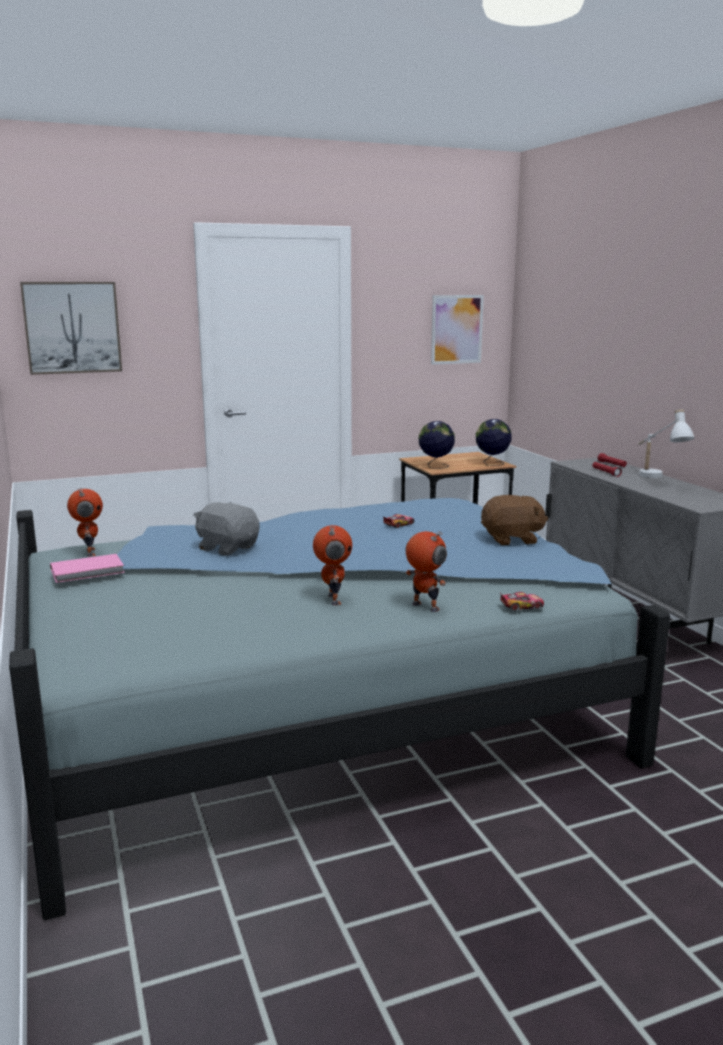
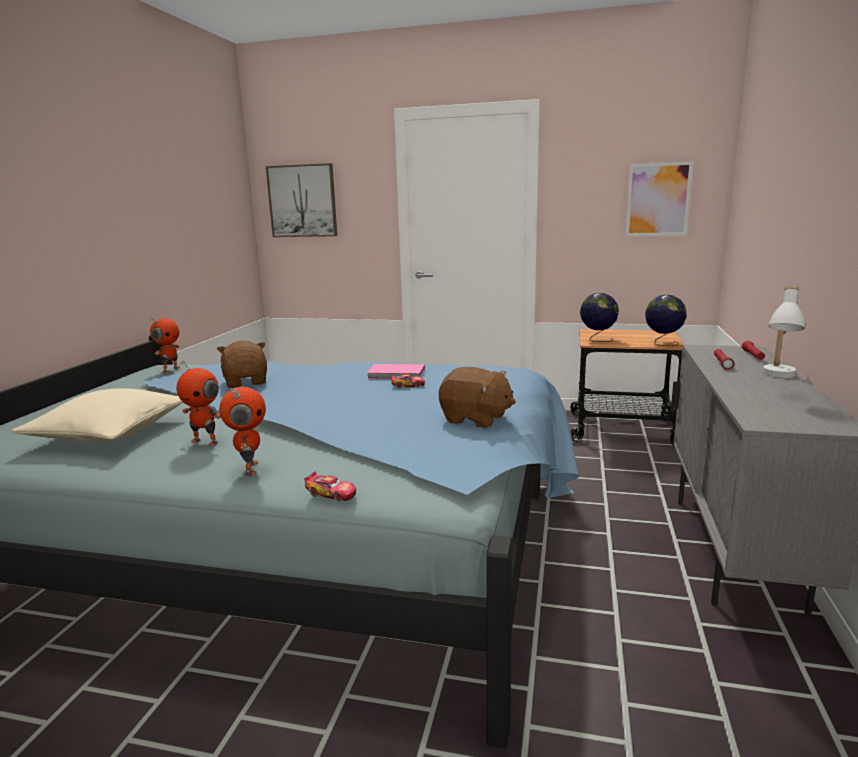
camera: 35 degrees right, 0 degrees up
(88, 571) = (124, 382): pink book -> pink book (396, 374)
(213, 614) = (109, 433): none -> beige pillow
(227, 548) = (246, 382): grey plush toy -> brown plush toy
(332, 599) = (206, 441): toy robot -> toy robot turned 90 degrees clockwise

